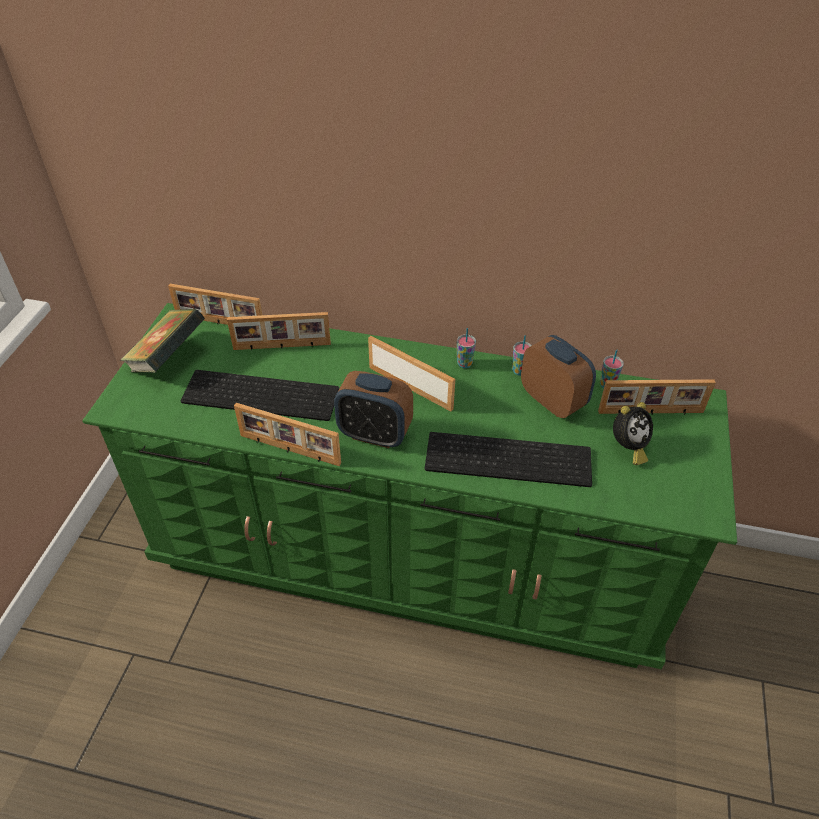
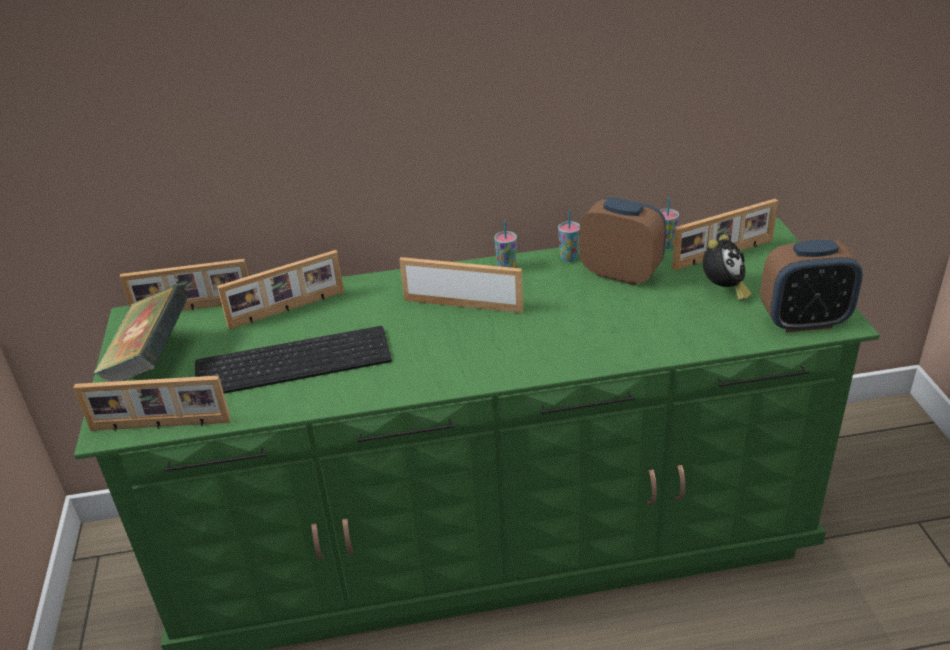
camera: 20 degrees left, 10 degrees down
(289, 450) = (363, 402): picture frame -> picture frame (160, 426)
(374, 434) = (453, 358): alarm clock -> alarm clock (803, 321)
(510, 457) = (613, 334): keyboard -> none

